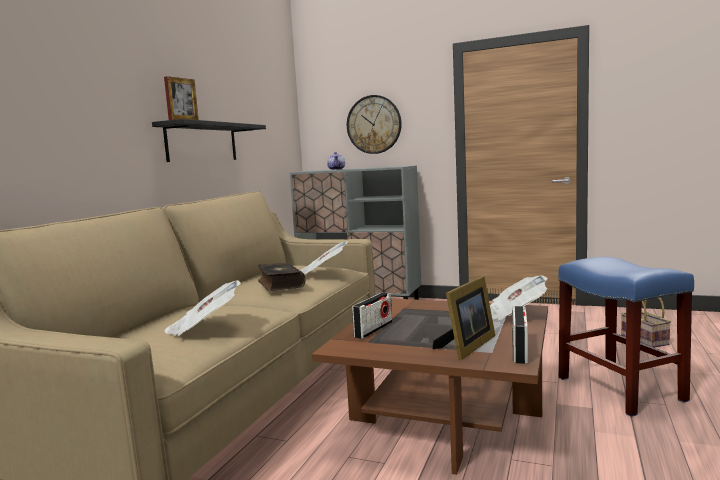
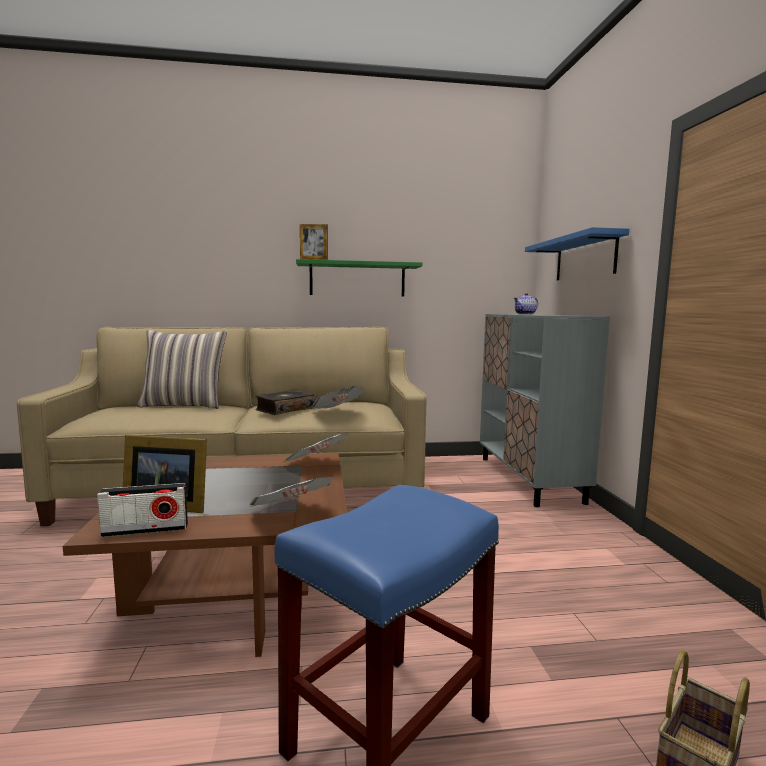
camera: 60 degrees right, 0 degrees up
(161, 319) = (184, 405): none -> pillow
(202, 143) = (357, 279): black shelf -> green shelf
(203, 328) = (151, 414): newspaper -> newspaper (315, 465)
(373, 330) = (222, 465): radio -> none
(374, 124) = (585, 258): wall clock -> blue shelf

